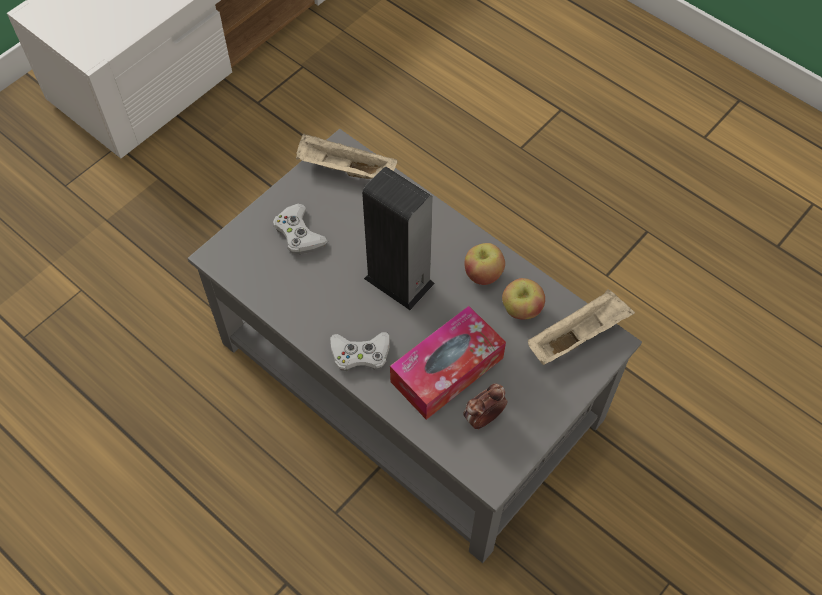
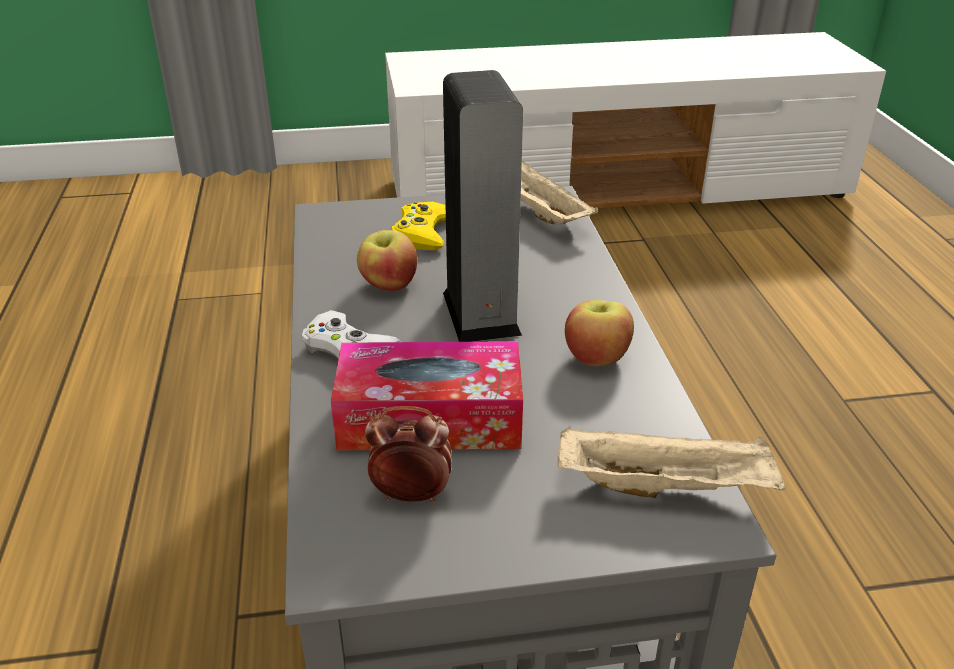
camera: 40 degrees right, 25 degrees down
(299, 234) = (423, 233): white game controller -> yellow game controller
(521, 309) = (610, 415): apple -> apple (388, 284)

